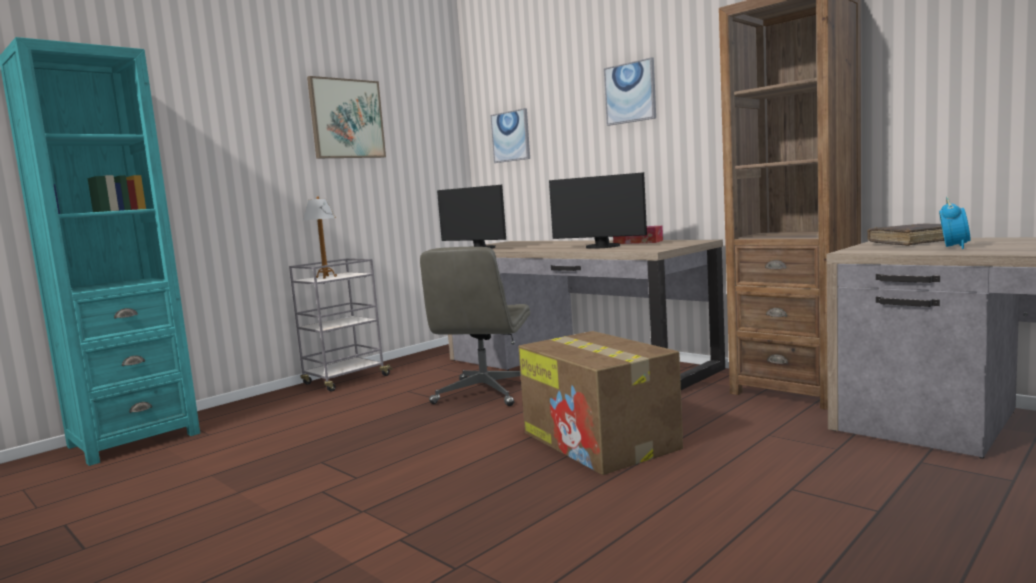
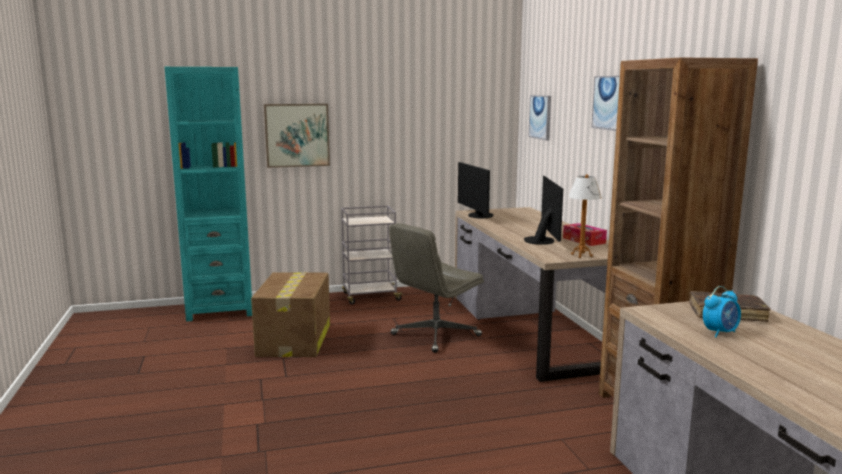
camera: 30 degrees right, 5 degrees up
(326, 277) = (363, 220): table lamp -> table lamp (581, 255)
(346, 119) = (402, 97): picture -> picture (297, 135)
(601, 247) = (542, 241): monitor -> monitor turned 150 degrees counterclockwise
(601, 441) = (446, 401): cardboard box -> cardboard box (294, 340)

